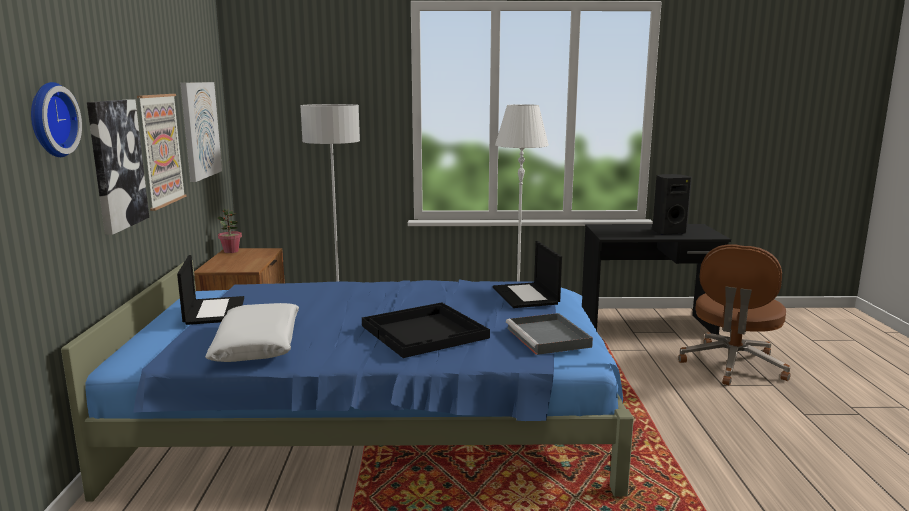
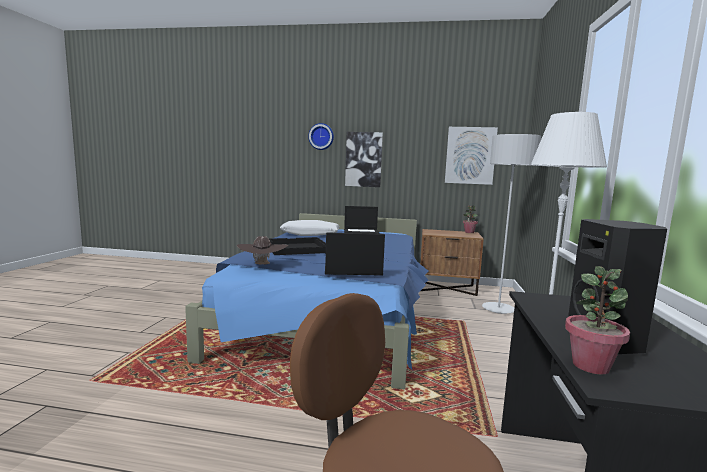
camera: 100 degrees right, 5 degrees down
(161, 150) = (411, 159): picture -> none
(549, 338) = (262, 265): grey tray -> brown hat
(701, 236) = (591, 366): none -> potted plant

